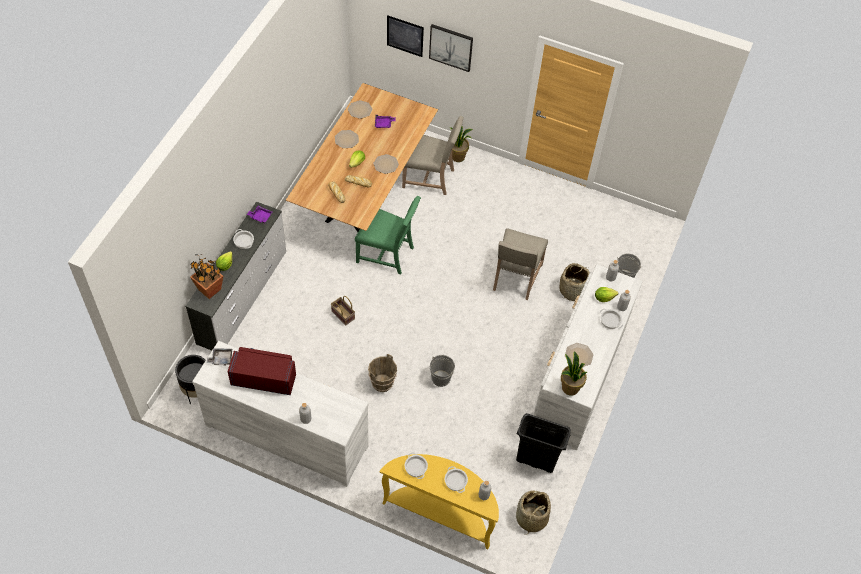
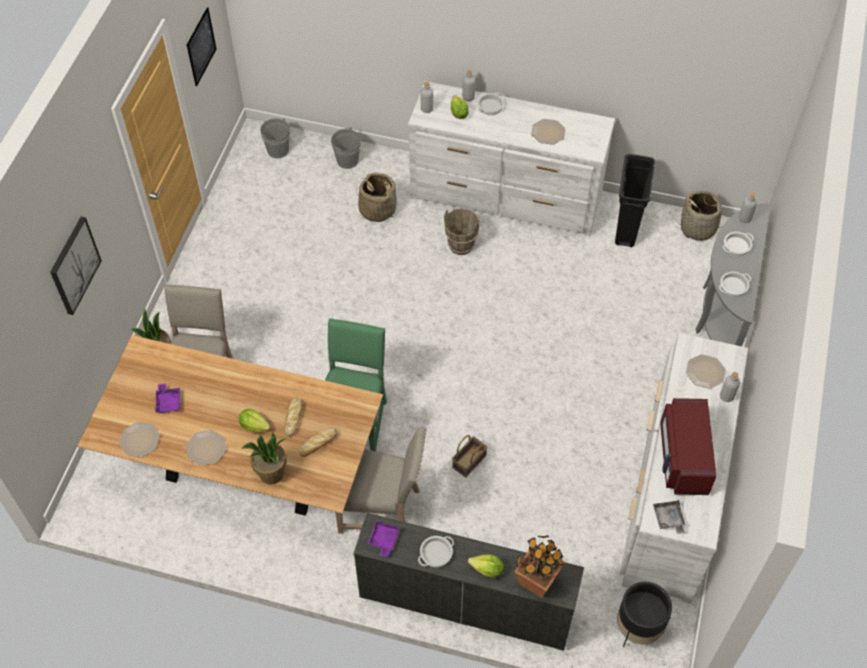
camera: 95 degrees left, 0 degrees up
(382, 383) = (566, 397): brown bucket -> brown bucket (461, 245)
(385, 164) = (252, 387): plate -> plate (705, 372)
(405, 36) = (41, 336): picture -> picture (201, 46)
(441, 378) = (541, 334): grey bucket -> grey bucket (278, 150)
(441, 512) = (721, 313): yellow console table -> grey console table
(515, 278) = (369, 269): beige chair -> beige chair (382, 509)
(570, 387) = (594, 138): potted plant -> potted plant (271, 474)

